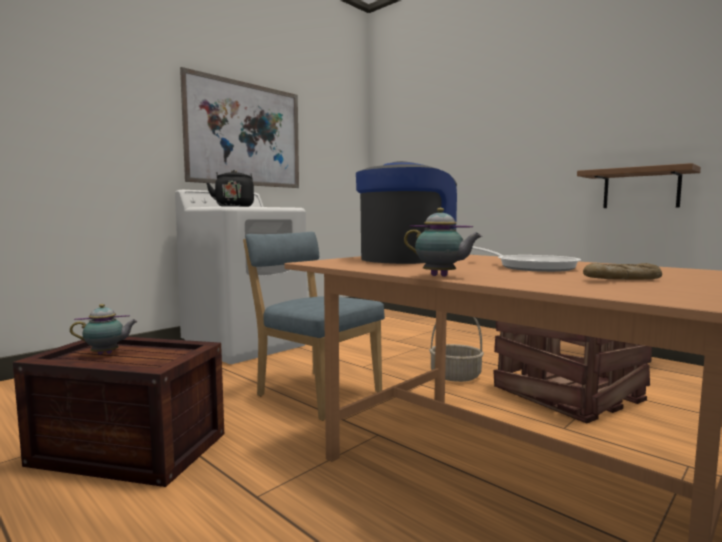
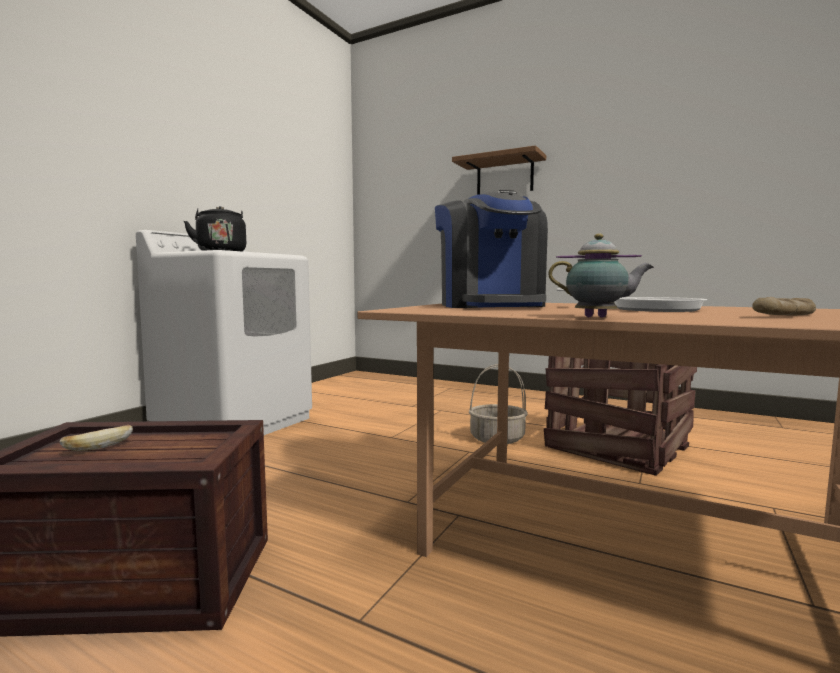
camera: 15 degrees left, 0 degrees up
(107, 354) = (98, 448): teapot -> bread
(245, 134) = (220, 167): picture -> none
(315, 392) = (354, 473): blue chair -> none
(408, 259) = (490, 305): coffee machine -> coffee machine turned 135 degrees clockwise
(641, 189) = (648, 241): brown shelf -> brown shelf (504, 176)

